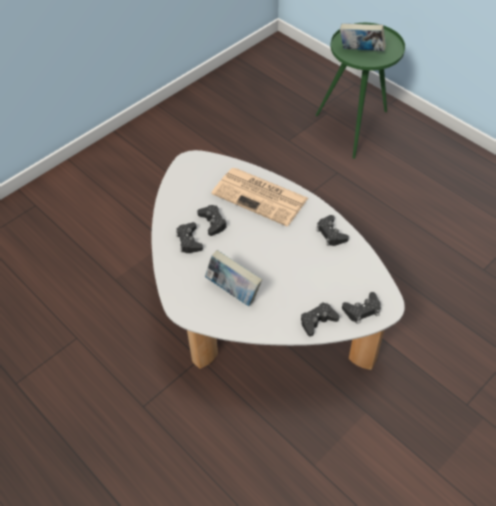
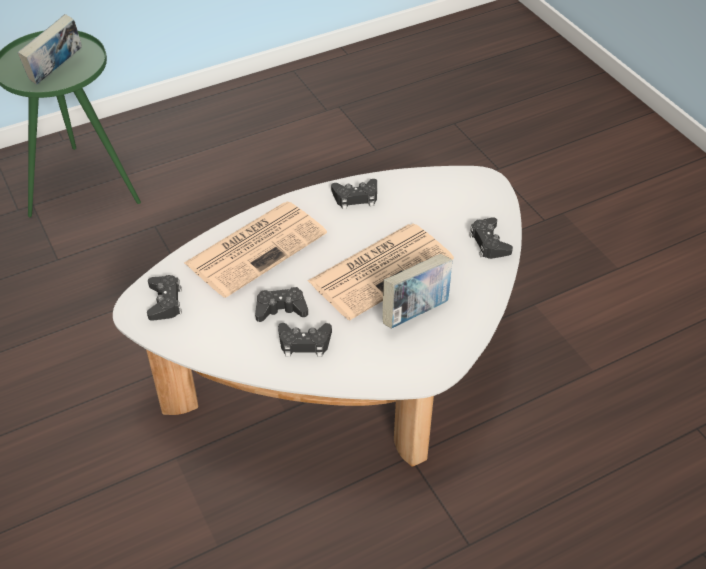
camera: 75 degrees left, 5 degrees down
(266, 264) = (381, 269): none -> newspaper
(362, 310) = (484, 201): black game controller -> black game controller (165, 302)

